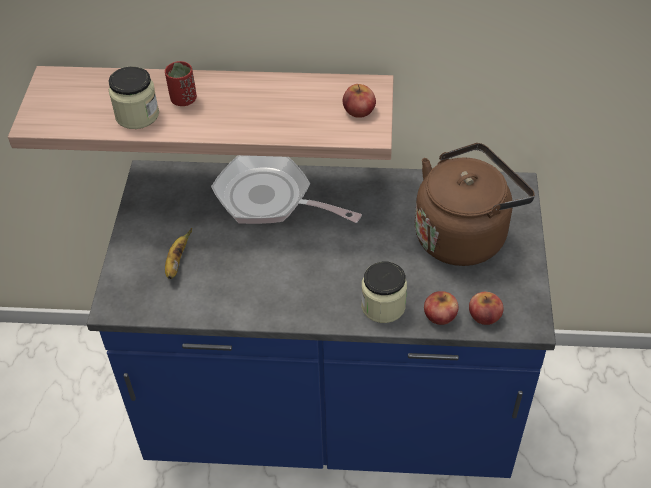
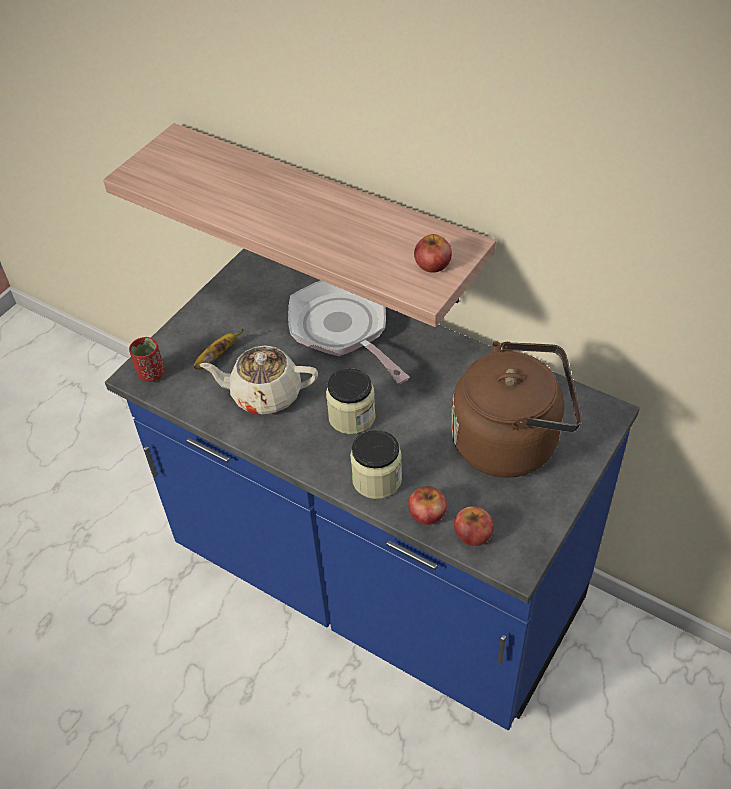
camera: 30 degrees right, 0 degrees up
(137, 115) = (223, 197): jar -> jar (352, 417)
(183, 99) = (274, 196): red cup -> red cup (151, 374)
(242, 277) = (265, 394): none -> beige teapot

